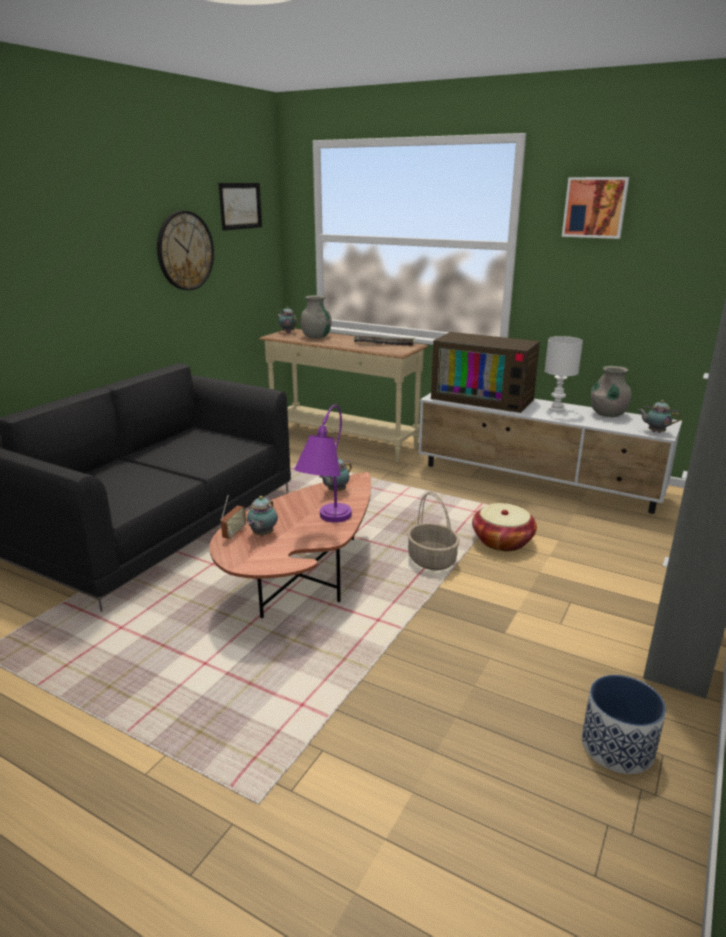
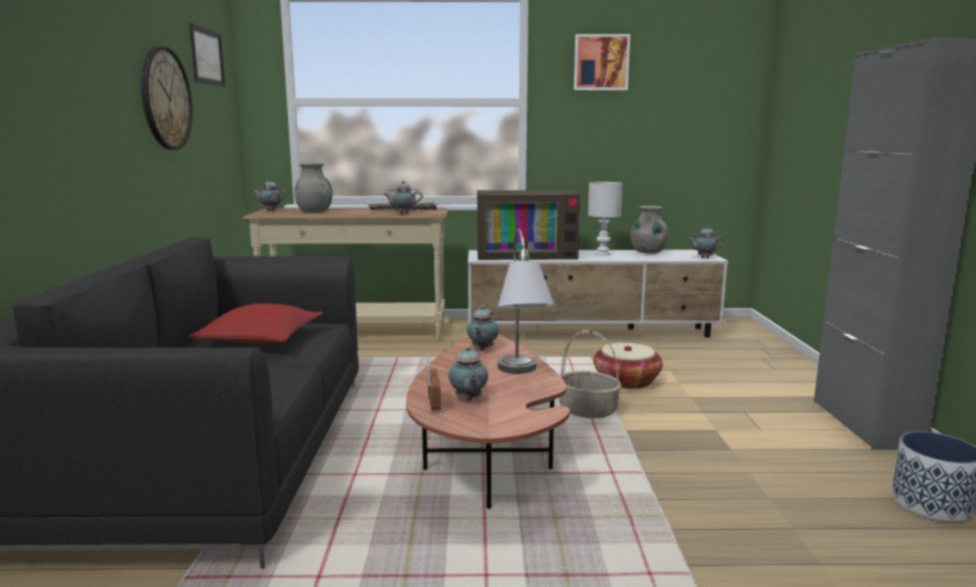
camera: 30 degrees left, 10 degrees down
(197, 449) = (260, 339): none -> red pillow
(325, 524) = (520, 376): purple table lamp -> grey table lamp
(375, 349) = (403, 213): none -> teapot

